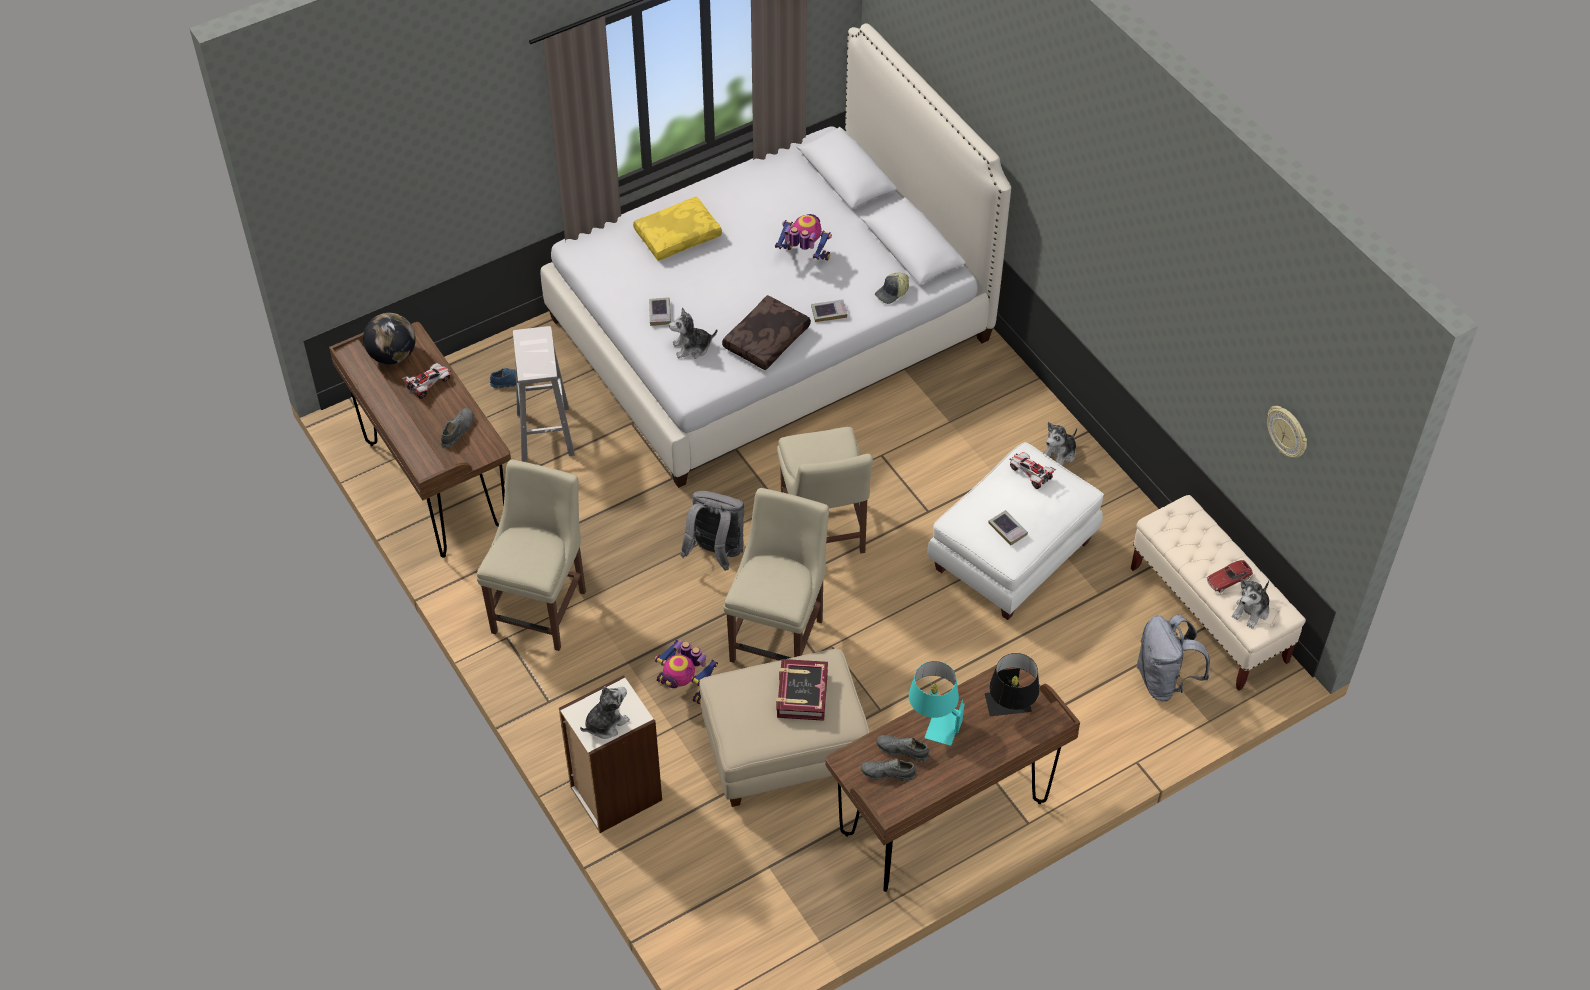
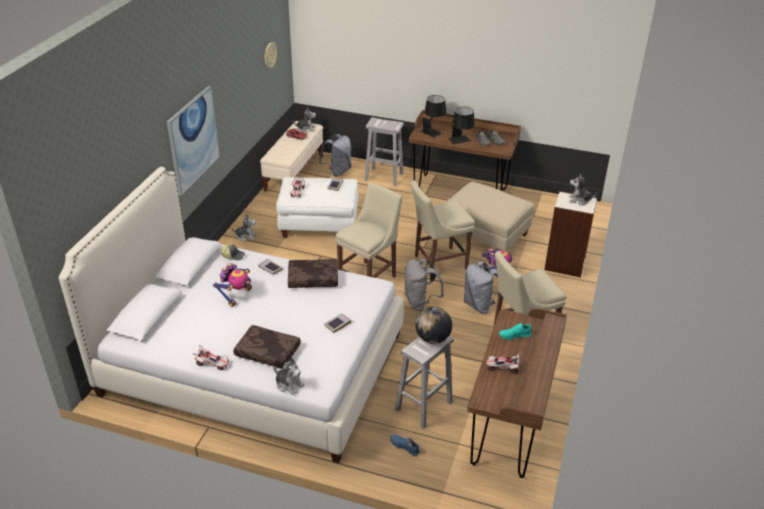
camera: 130 degrees left, 15 degrees down
(393, 355) = (504, 398): globe -> globe (432, 338)
(457, 431) = (514, 335): grey shoe -> turquoise shoe
(642, 614) = (480, 305): none -> grey backpack
(678, 234) = (267, 352): yellow pillow -> brown pillow
(692, 347) = (348, 300): plush toy -> plush toy (289, 384)
(707, 189) = (212, 363): none -> toy car
(801, 694) = (480, 197): book -> none
(804, 257) = (236, 296): toy robot -> toy robot turned 135 degrees counterclockwise
(934, 722) = (461, 141): turquoise table lamp -> black table lamp
(1078, 241) = (193, 139): none -> picture
(1087, 737) = (384, 177): none -> white stool

